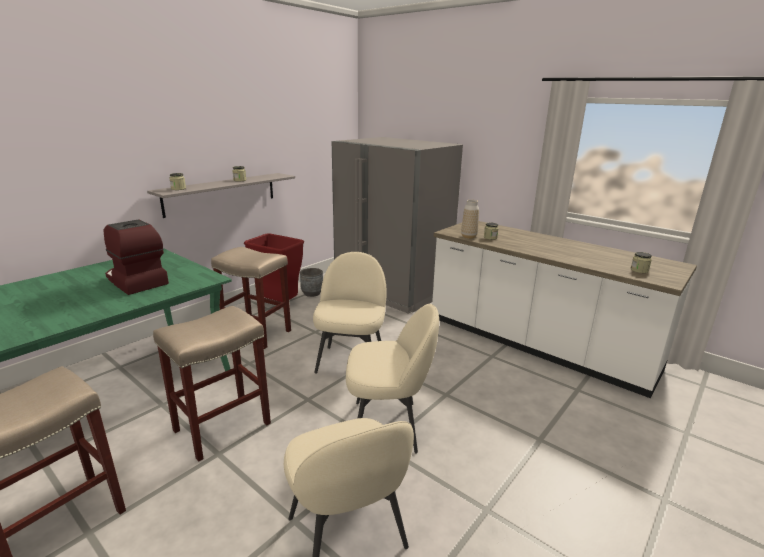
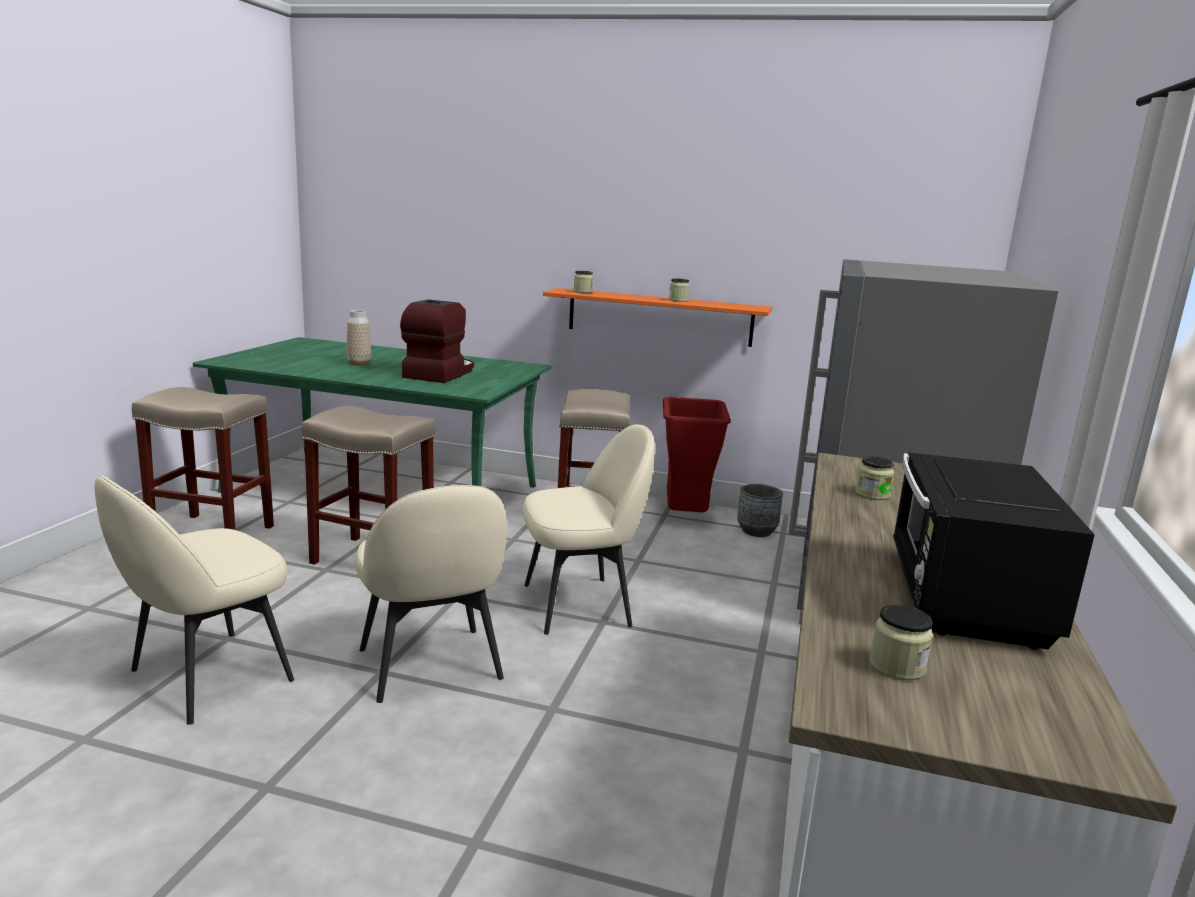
camera: 65 degrees right, 5 degrees down
(221, 194) = (659, 317): grey shelf -> orange shelf
(468, 237) = (840, 477): vase -> vase (359, 364)
(589, 251) = (964, 600): none -> black microwave

